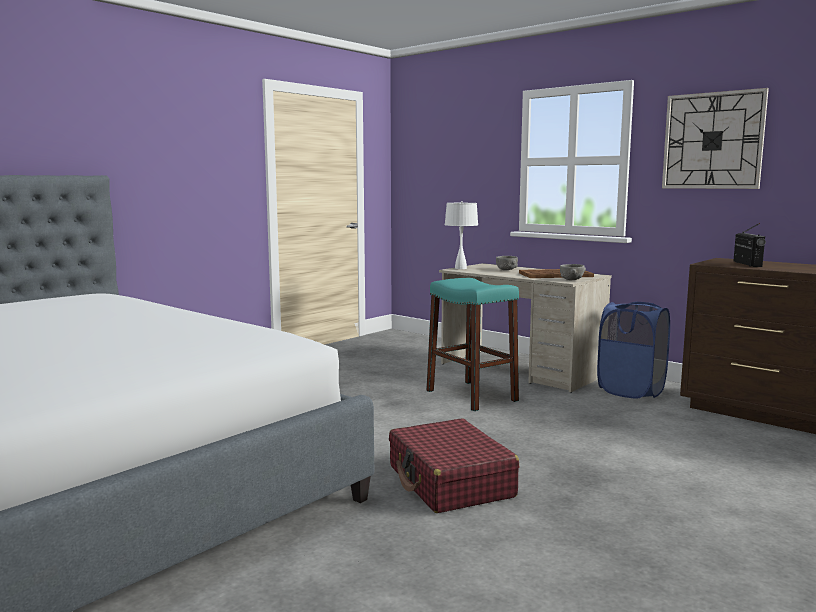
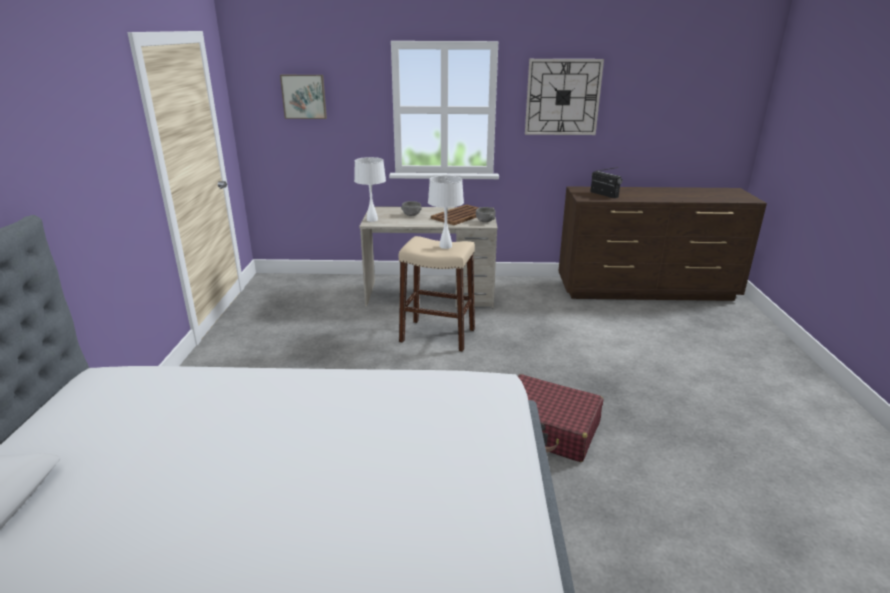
camera: 40 degrees left, 15 degrees up
(445, 151) = (304, 96): none -> picture
(471, 395) = (437, 335): turquoise stool -> beige stool
(479, 284) = (445, 246): none -> white table lamp
(631, 390) = (523, 293): blue laundry basket -> none

